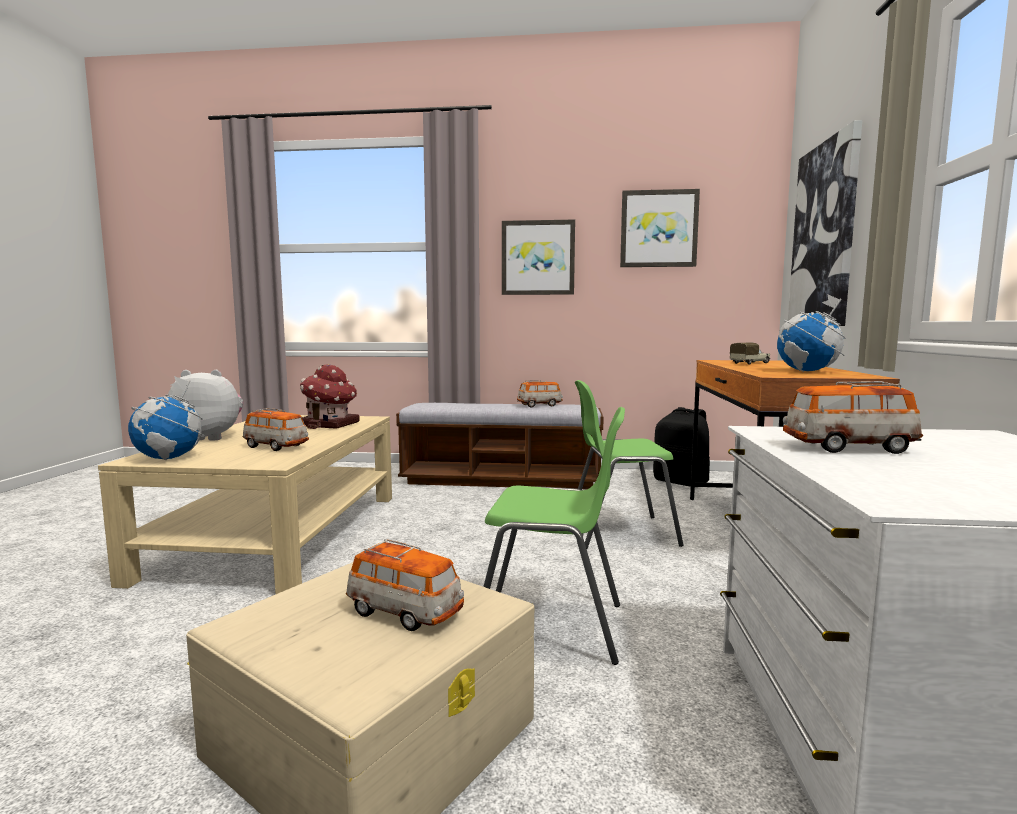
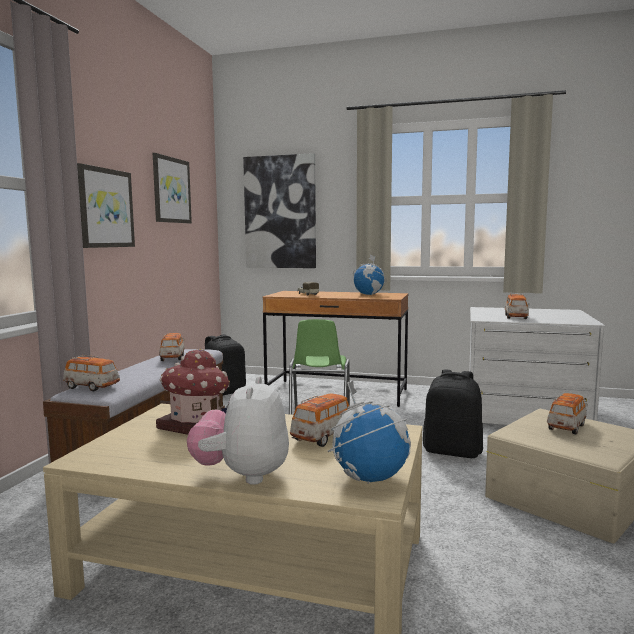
camera: 80 degrees left, 0 degrees up
(429, 403) = (92, 387): none -> toy car
(551, 626) = (452, 451): green chair -> black backpack

